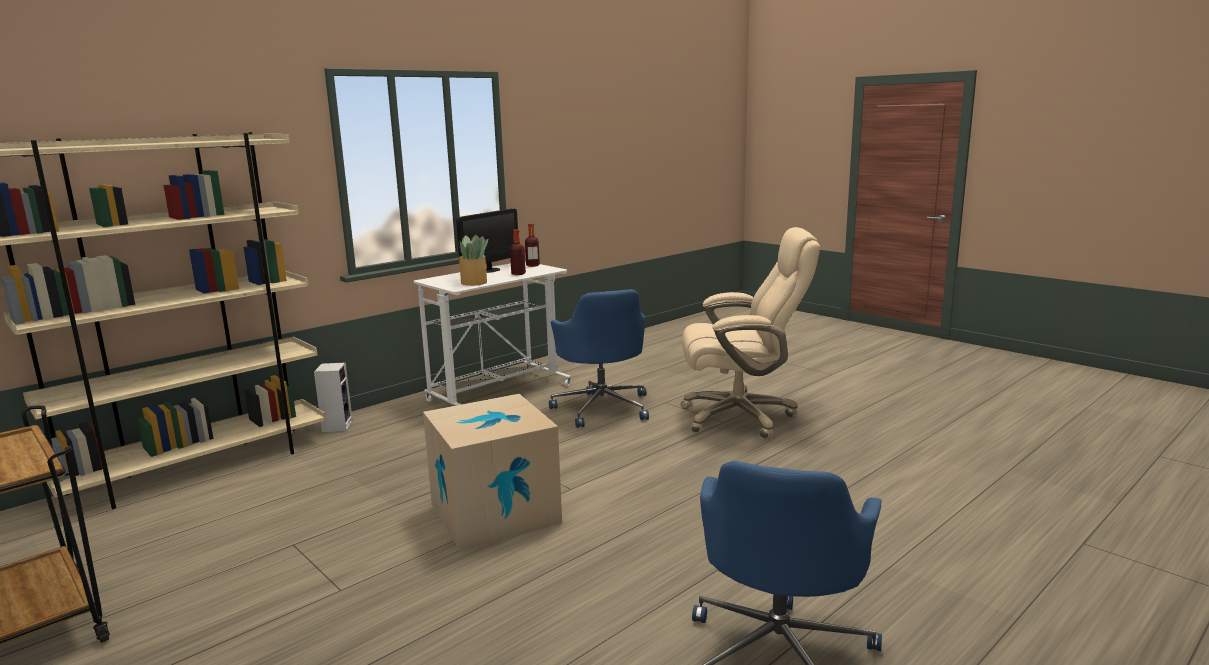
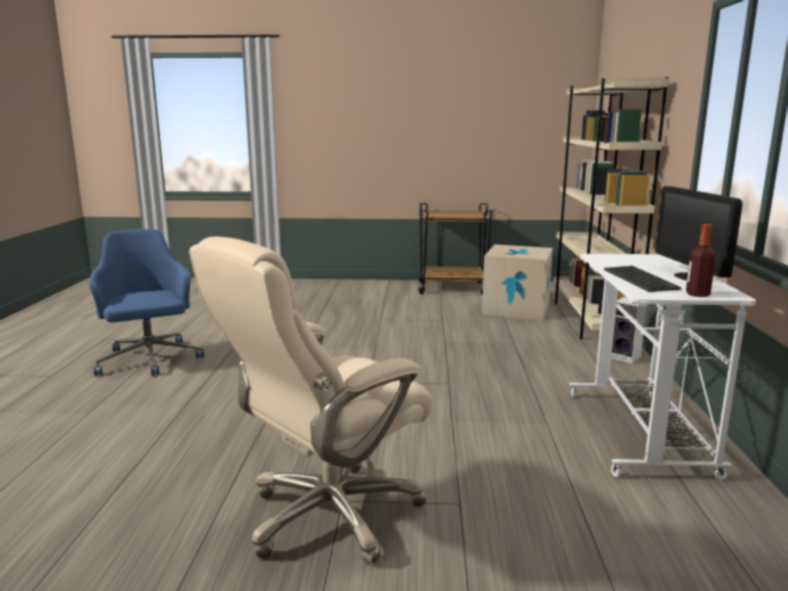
camera: 135 degrees right, 0 degrees up
(474, 282) = (616, 262): potted plant -> none
(495, 513) = (383, 356): cardboard box -> cardboard box (516, 308)
(518, 274) = (639, 279): bottle -> keyboard
(602, 407) = (504, 461): blue office chair -> none

